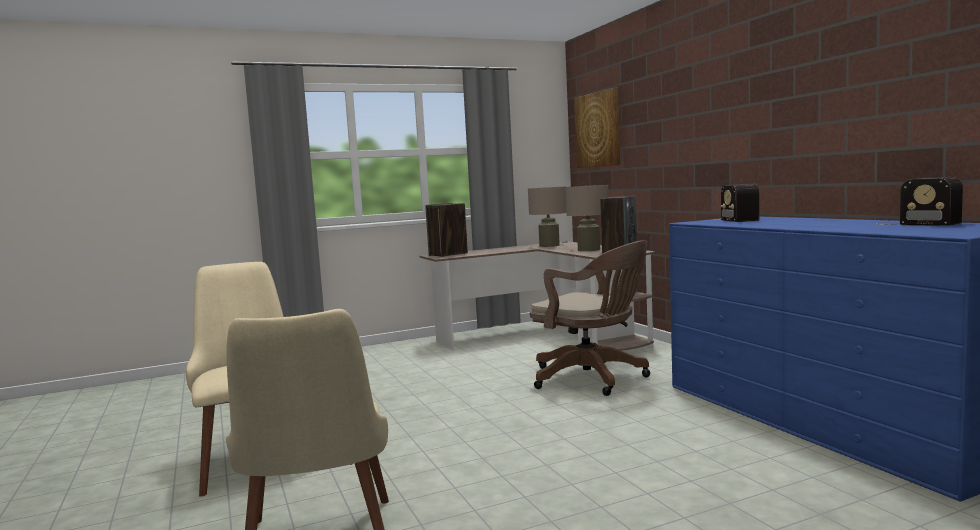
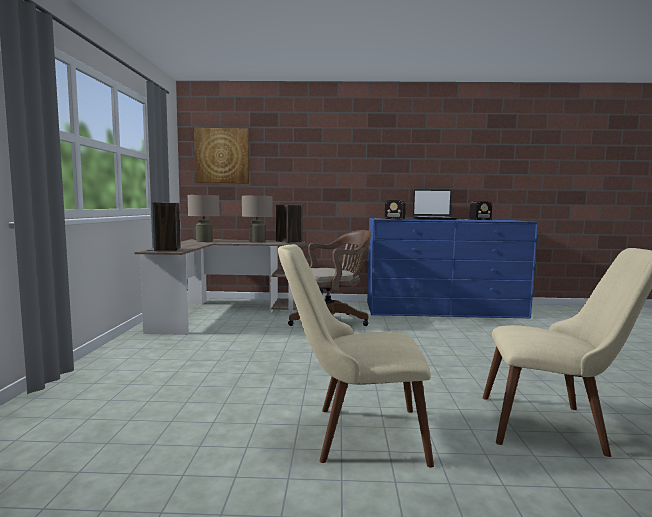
camera: 65 degrees left, 0 degrees up
(825, 221) = (434, 219): none -> laptop

